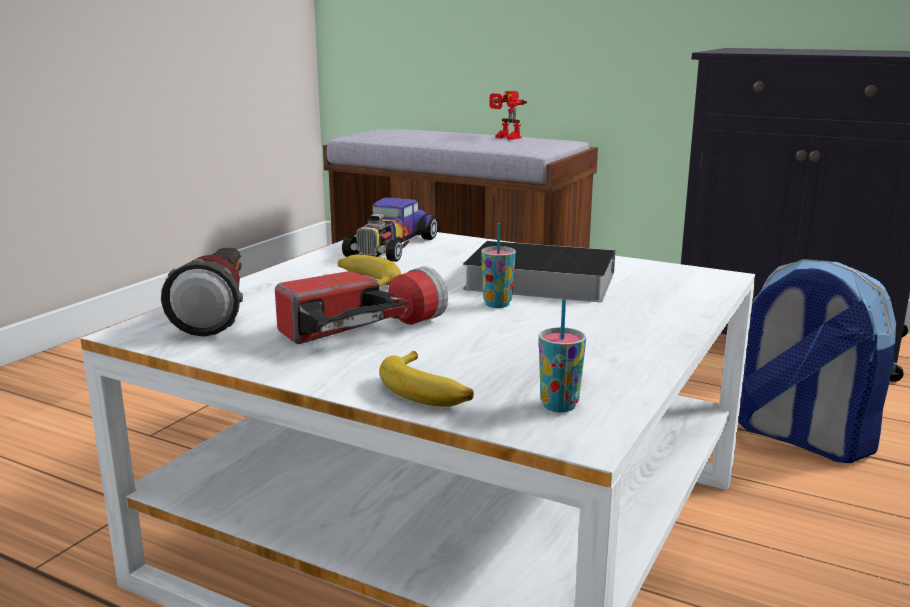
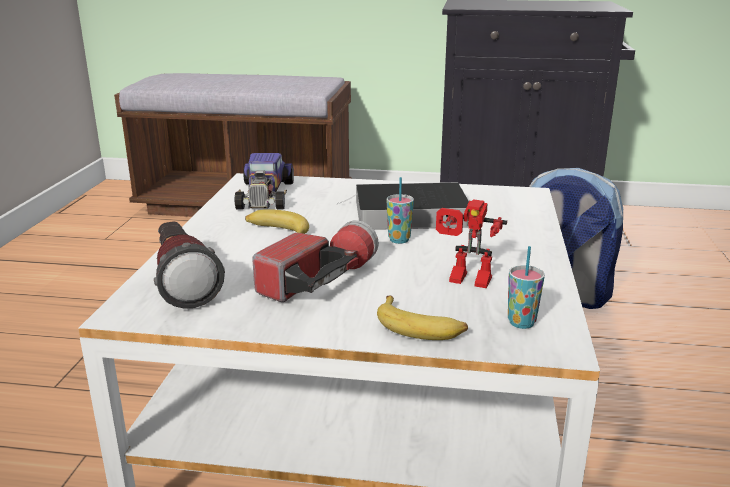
camera: 20 degrees left, 5 degrees up
(505, 138) = (277, 78): toy robot -> toy robot (466, 281)

